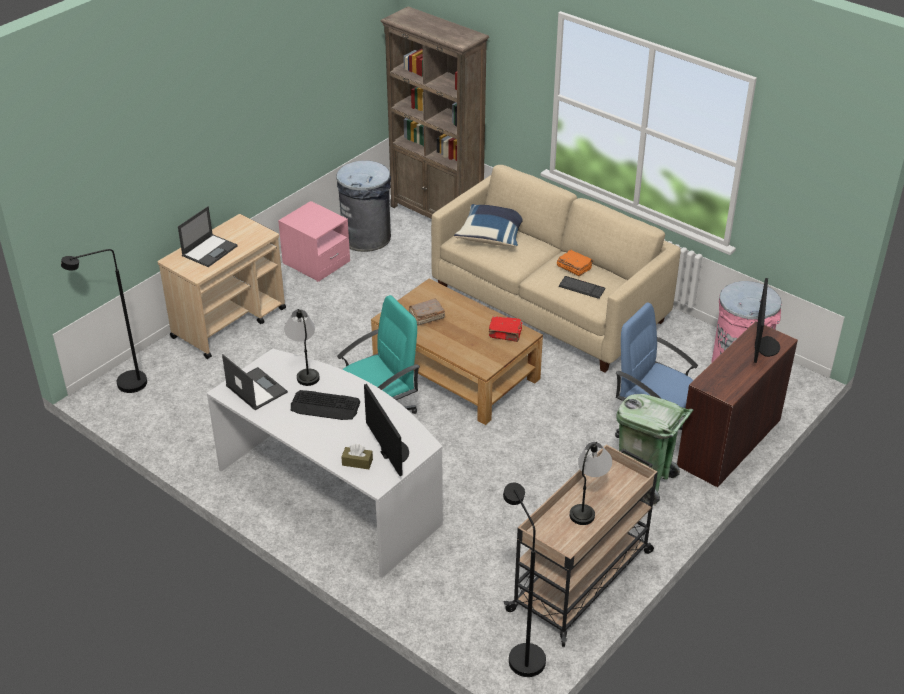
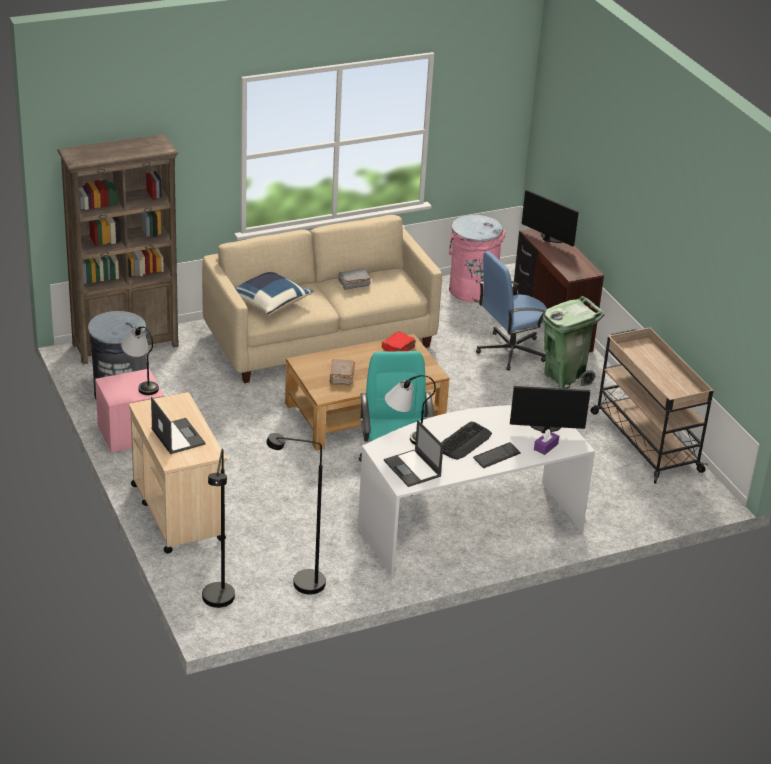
camera: 65 degrees left, 5 degrees down
(256, 389) = (413, 469): laptop -> laptop turned 105 degrees counterclockwise
(357, 462) = (546, 447): brown tissue box -> purple tissue box
(521, 653) = (698, 492): black floor lamp -> black floor lamp (299, 583)
(574, 268) = (353, 284): orange book -> grey book
(582, 288) = (384, 291): keyboard -> keyboard (496, 456)
(588, 504) = (653, 369): table lamp -> table lamp (141, 382)

